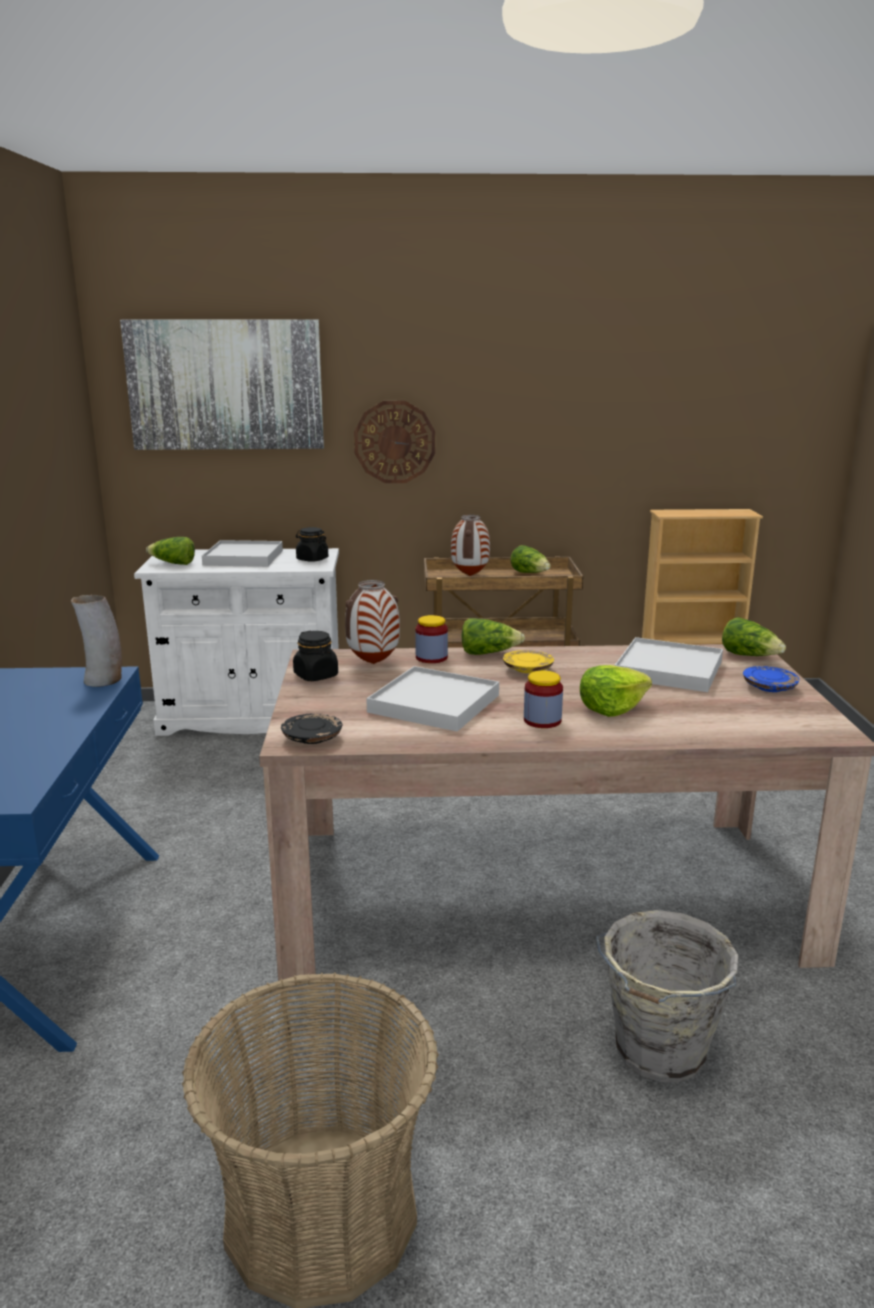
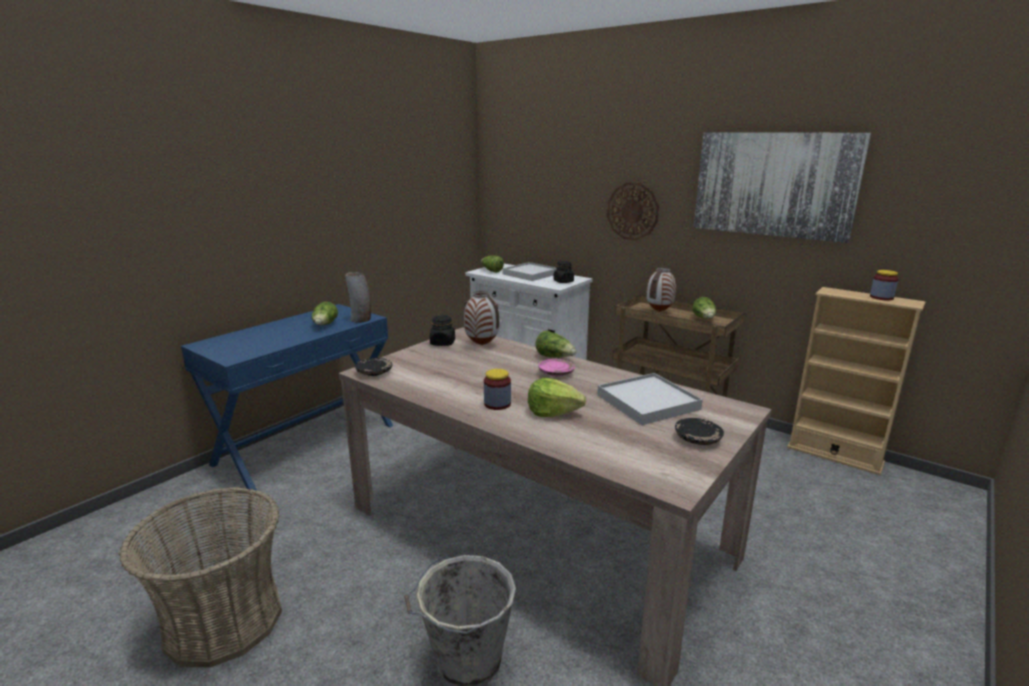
camera: 40 degrees right, 0 degrees up
(225, 385) = (540, 167): picture -> picture (774, 184)
(431, 658) = (518, 350): jar -> jar (881, 297)
(434, 704) = (463, 375): white tray -> none
(527, 669) = (556, 373): yellow plate -> pink plate
(750, 656) = (734, 413): lettuce -> lettuce (325, 325)
(769, 687) = (698, 438): blue plate -> black plate

